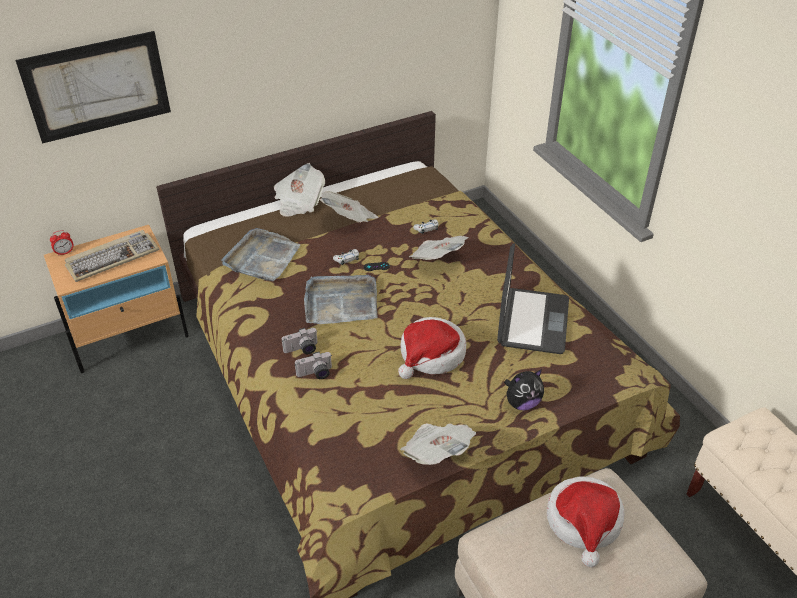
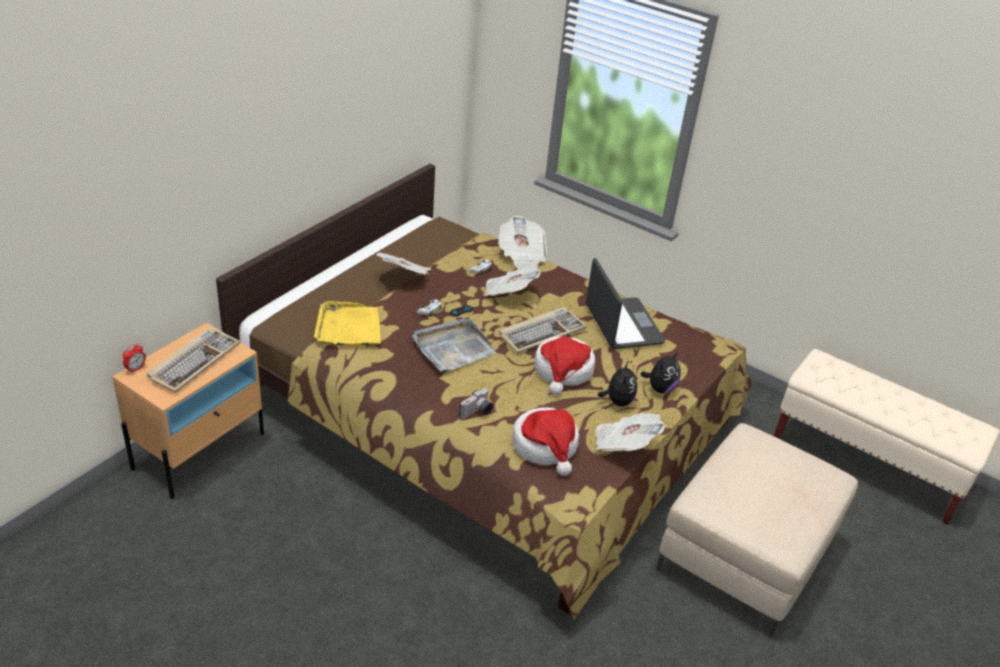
camera: 30 degrees left, 5 degrees down
(97, 87) = (169, 178): picture -> none
(262, 258) = (348, 328): grey tray -> yellow tray
(298, 201) = (341, 271): newspaper -> newspaper (521, 256)
(302, 350) = (449, 396): camera -> none
(440, 308) = (542, 332): none -> keyboard
(464, 404) = (617, 401): none -> plush toy
(584, 522) = (755, 465): hat -> hat (545, 446)

